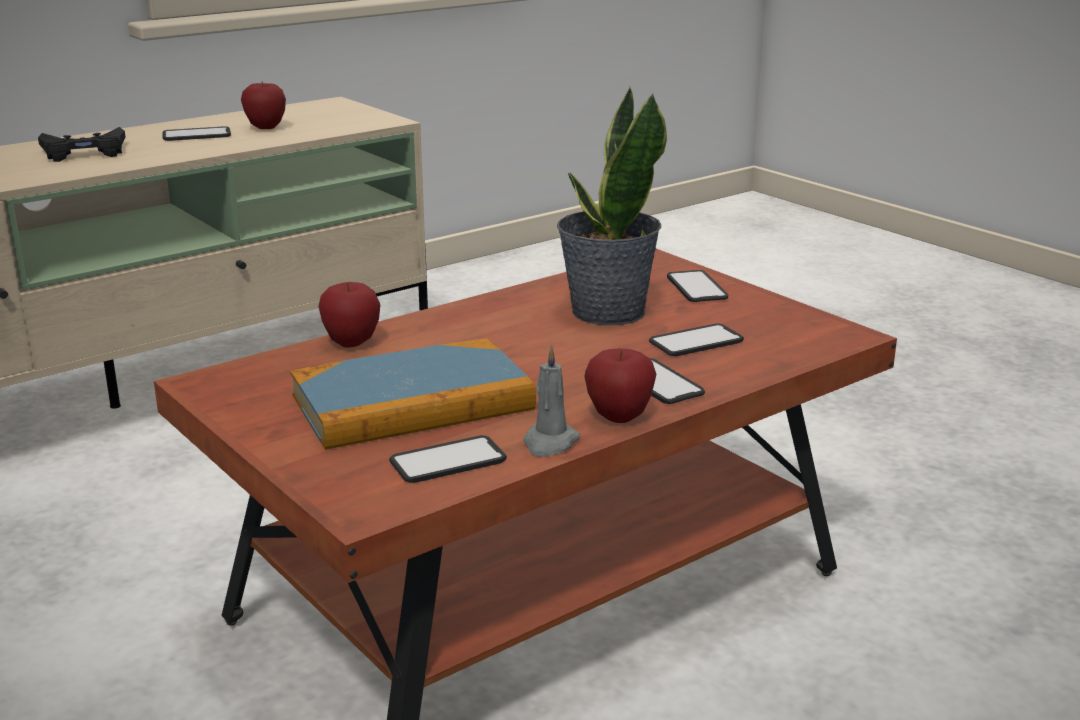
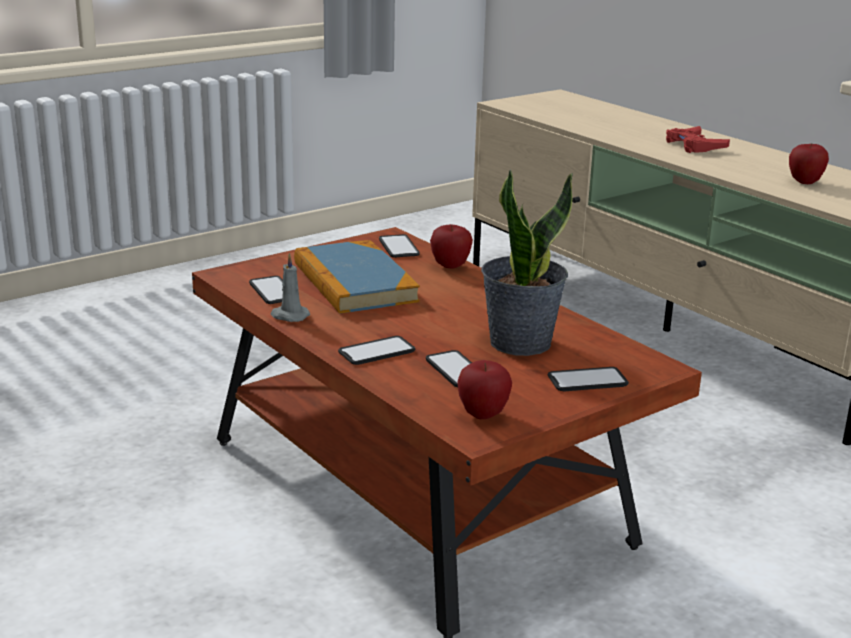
camera: 90 degrees right, 0 degrees up
(84, 152) = (694, 145): black game controller -> red game controller
(196, 135) = (765, 166): phone -> phone (398, 247)
(619, 417) = (321, 336): apple -> apple (483, 415)

